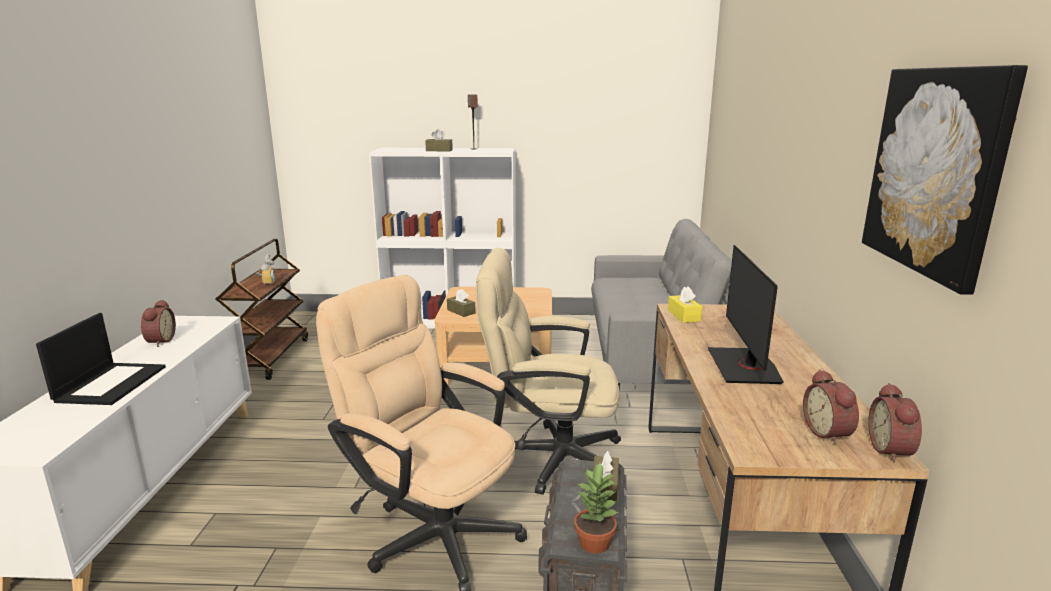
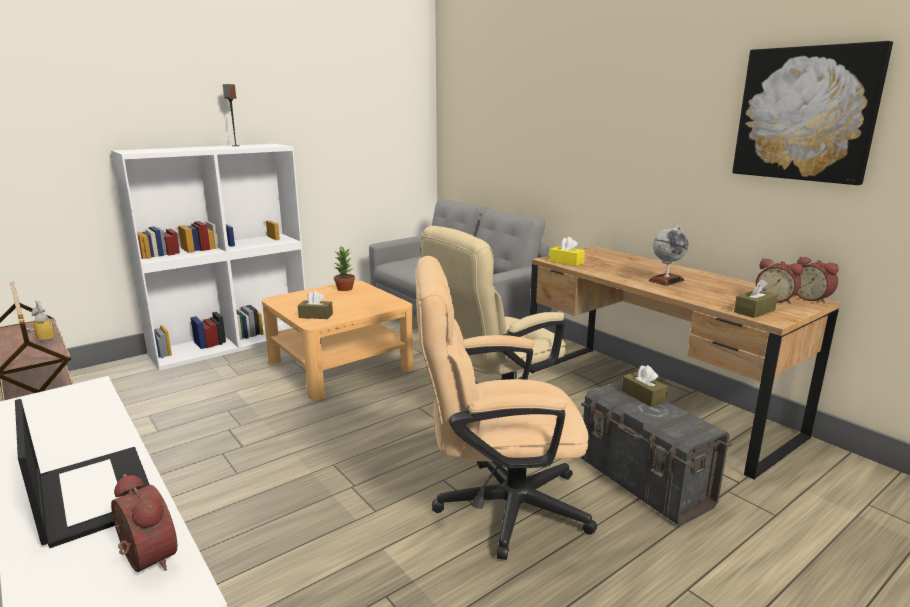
camera: 40 degrees left, 0 degrees up
(159, 341) = (47, 432): alarm clock -> alarm clock (144, 560)
(439, 150) = (205, 148): brown tissue box -> brown tissue box (754, 311)
(595, 543) = (699, 428): potted plant -> potted plant (345, 288)
(744, 366) = (666, 280): monitor -> globe

